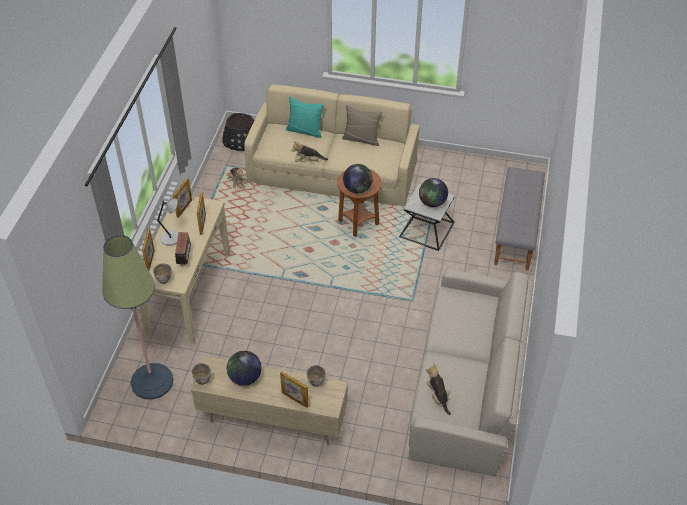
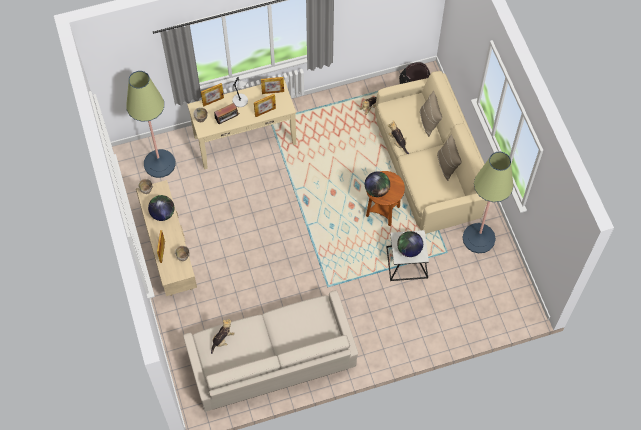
camera: 60 degrees right, 15 degrees up
(305, 131) = (428, 122): turquoise pillow -> beige pillow
(436, 171) = (478, 238): none -> floor lamp
(517, 231) = (449, 328): grey bench -> none

